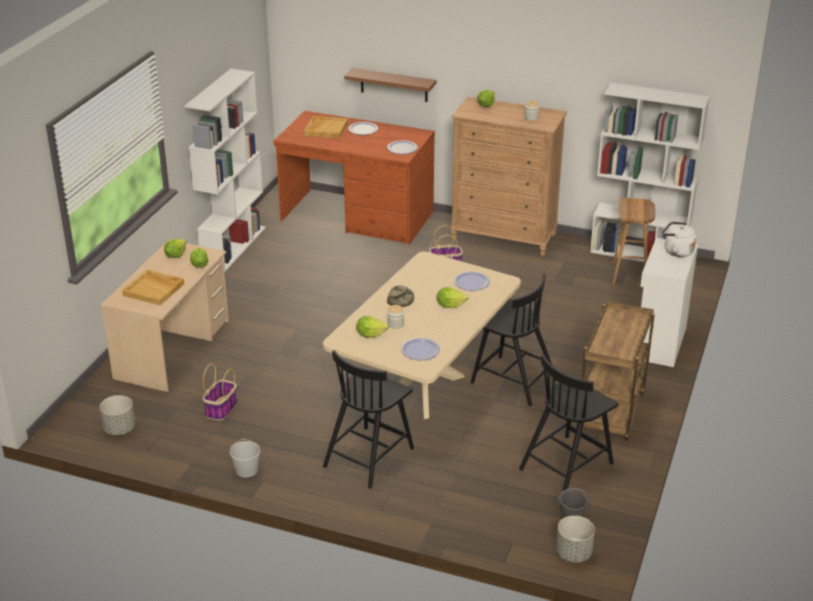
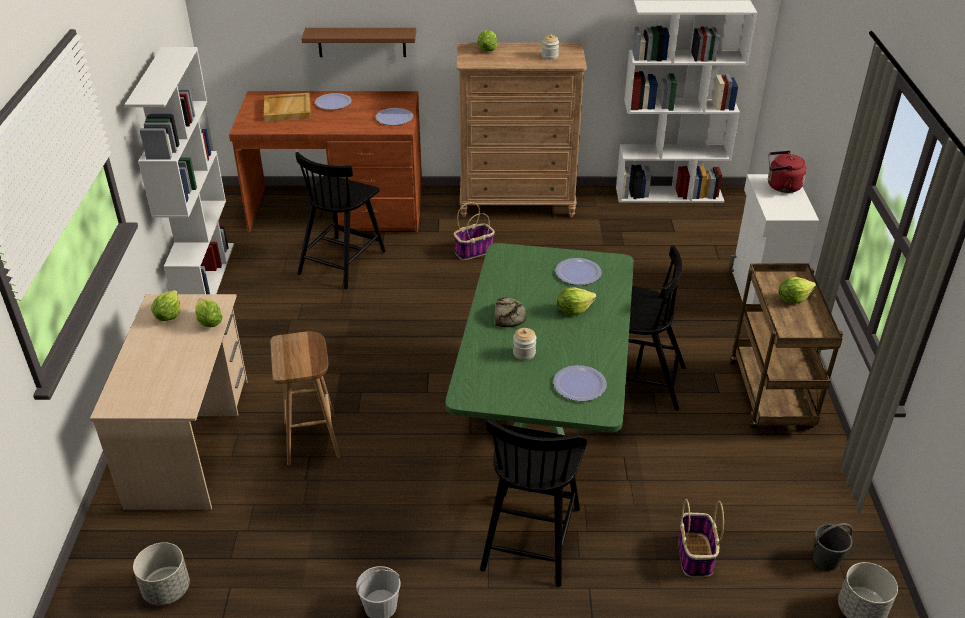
camera: 20 degrees left, 5 degrees up
(154, 289) = (162, 375): beige tray -> none
(221, 409) = (299, 517): basket -> basket (695, 556)
(370, 334) = (501, 376): lettuce -> lettuce (793, 299)
(424, 389) = (542, 418): beige dining table -> green dining table
(567, 465) = (769, 481): black chair -> black chair (342, 261)
(630, 275) = (676, 220): brown stool -> brown stool (312, 440)
(676, 251) = (781, 186): white kettle -> red kettle

